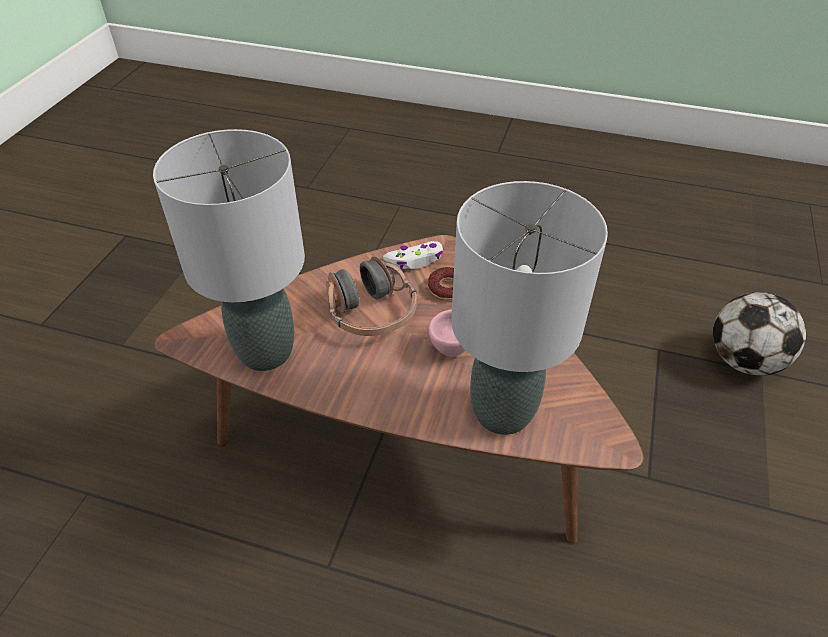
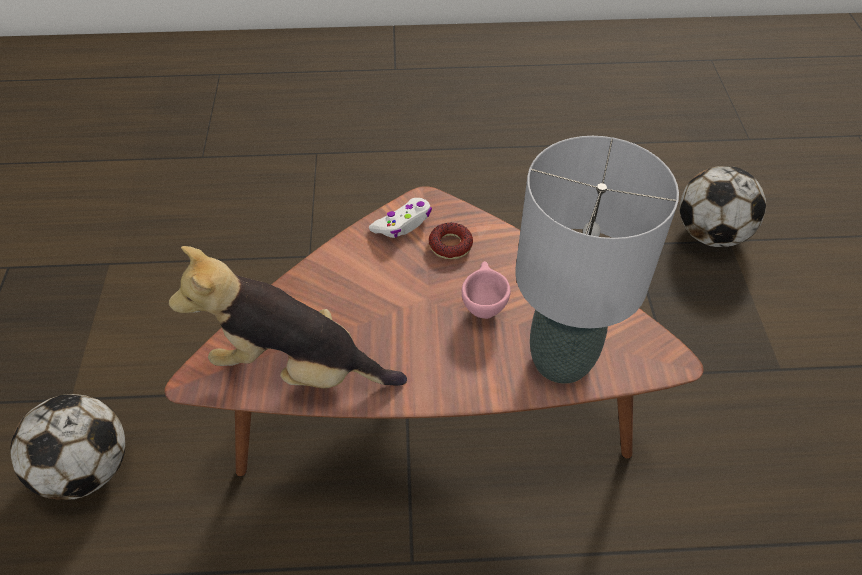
camera: 20 degrees left, 5 degrees up
(108, 402) = (87, 469): none -> football
(267, 352) = (297, 368): grey table lamp -> plush toy
(371, 313) = (385, 293): headphones -> none

